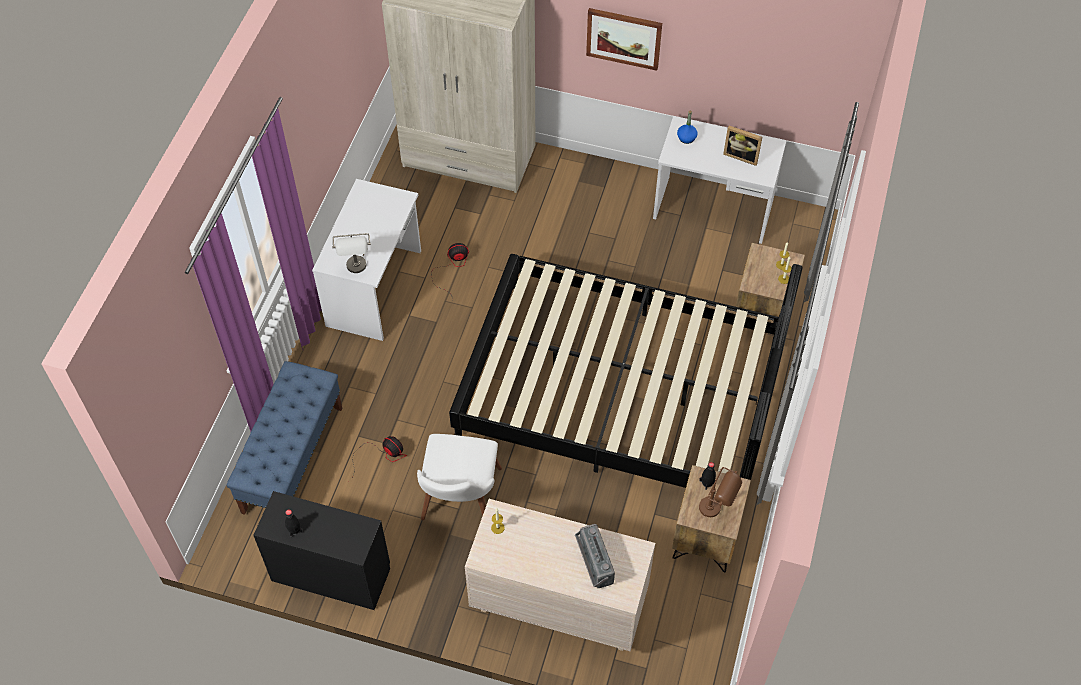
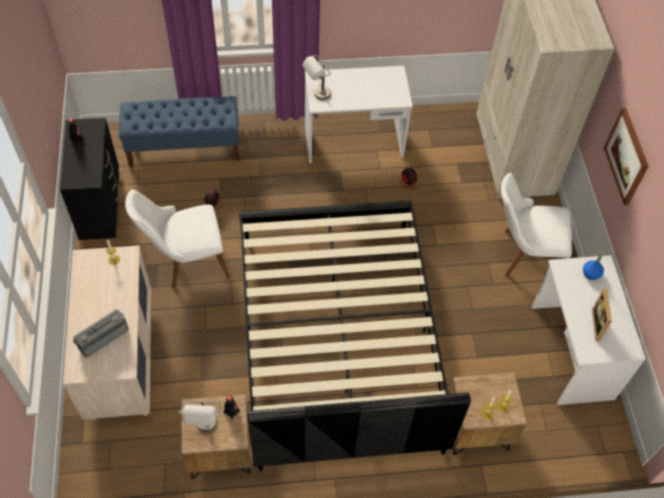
camera: 65 degrees right, 0 degrees up
(592, 200) = (523, 254): none -> white chair
(717, 510) = (206, 428): brown table lamp -> grey table lamp

